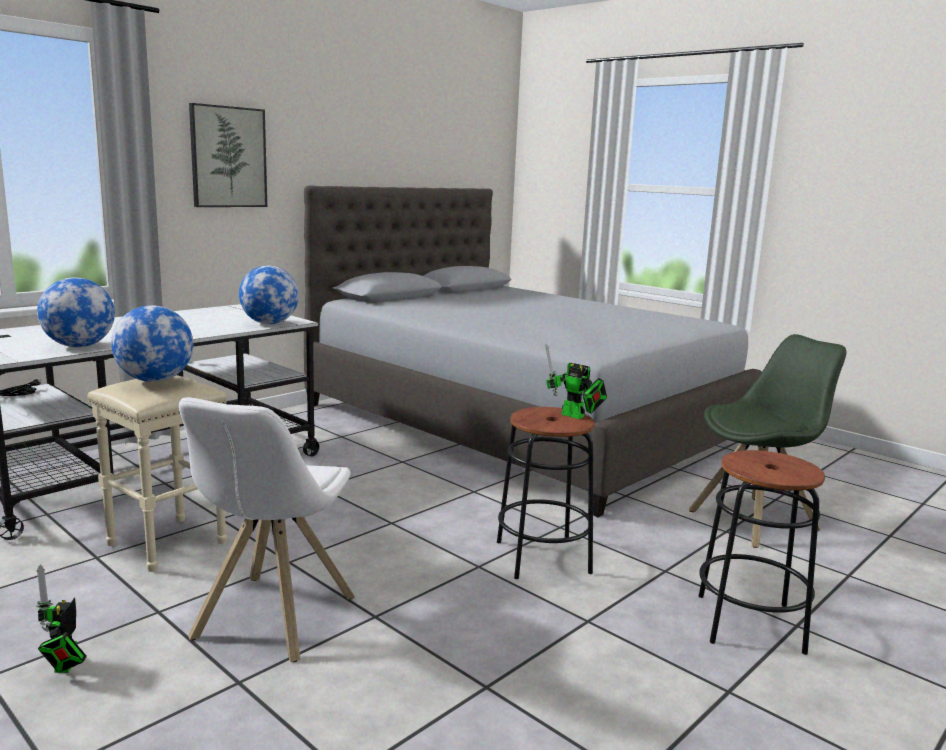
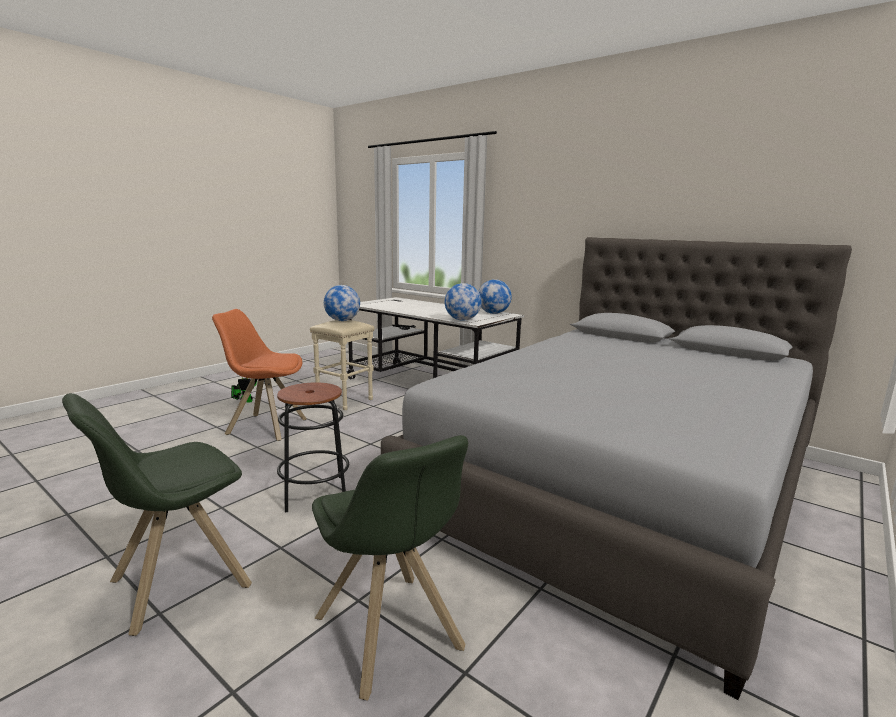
camera: 85 degrees right, 0 degrees up
(79, 346) = (384, 307): globe -> globe (493, 313)
(228, 157) = (540, 217): picture -> none
(273, 617) = (266, 427): white chair -> orange chair
(576, 416) = (313, 397): toy robot -> none
(749, 623) = (179, 583): black stool -> green chair

